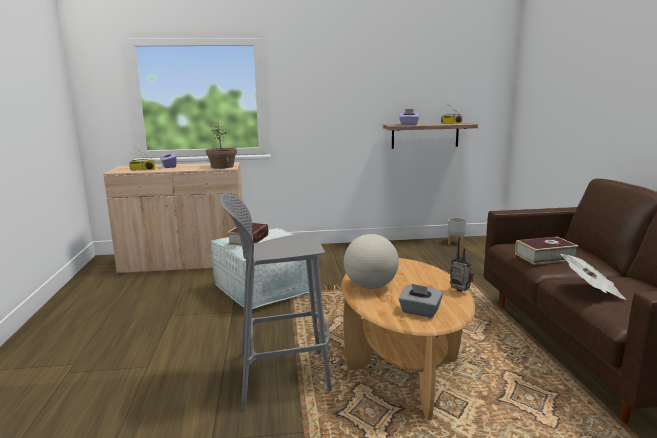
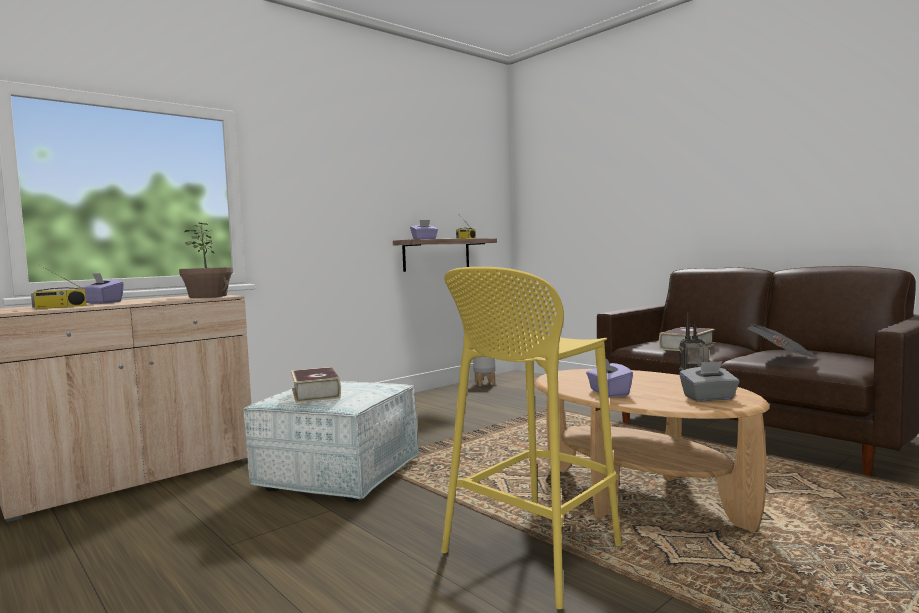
camera: 35 degrees left, 10 degrees down
(280, 376) = (534, 554): grey stool -> yellow stool
(371, 286) = (608, 392): globe -> purple tissue box

